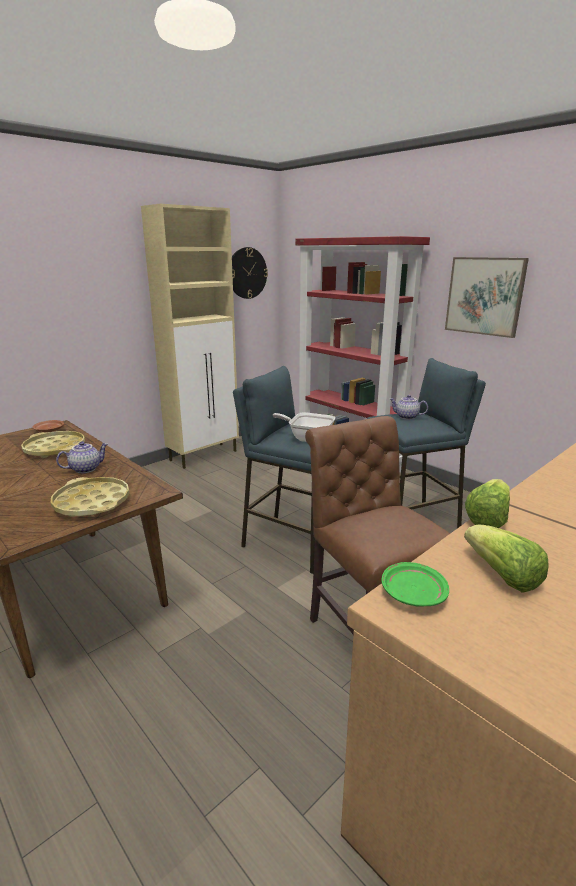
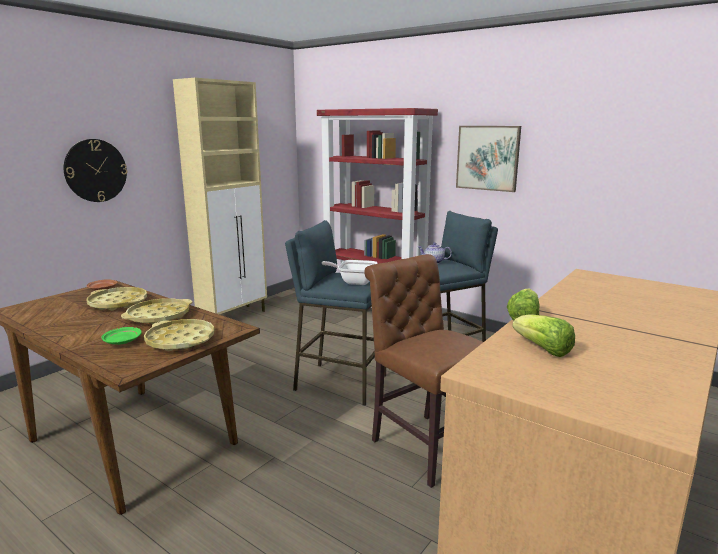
camera: 10 degrees left, 5 degrees down
(85, 469) = (158, 316): teapot -> yellow tray
(247, 273) = (268, 141): wall clock -> wall clock (95, 170)
(412, 593) = (484, 364): green plate -> green plate (122, 341)

